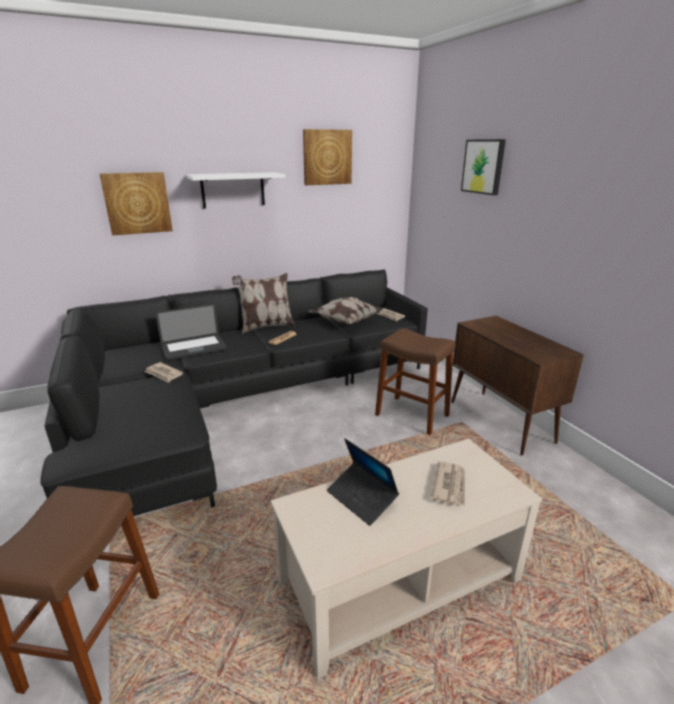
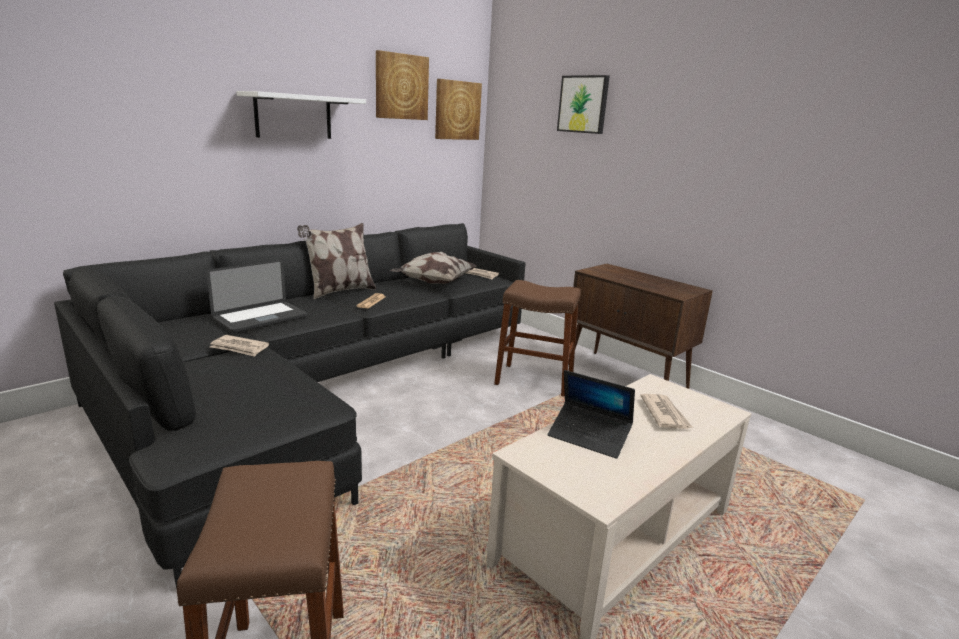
camera: 20 degrees left, 5 degrees down
(137, 203) = (169, 124): picture -> picture (457, 110)

